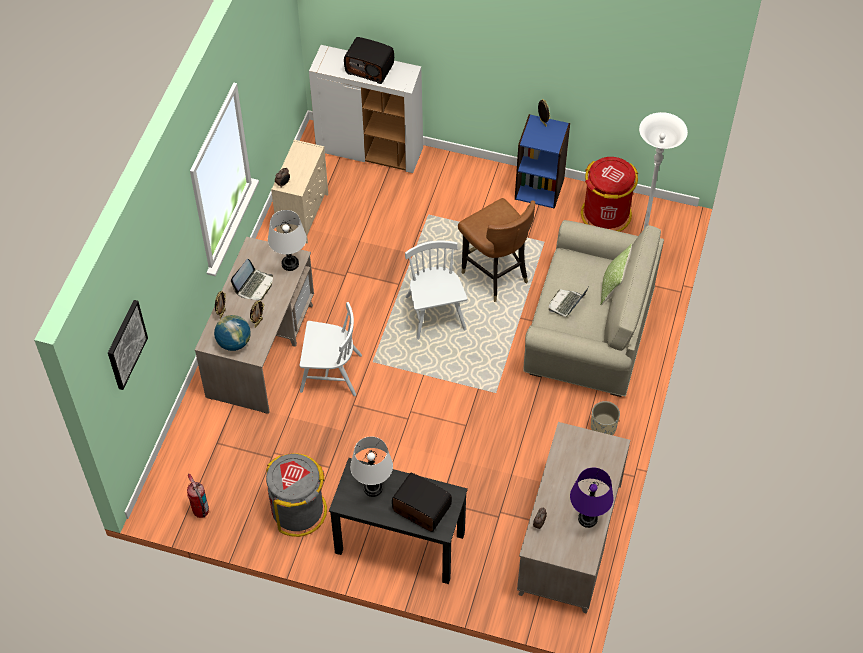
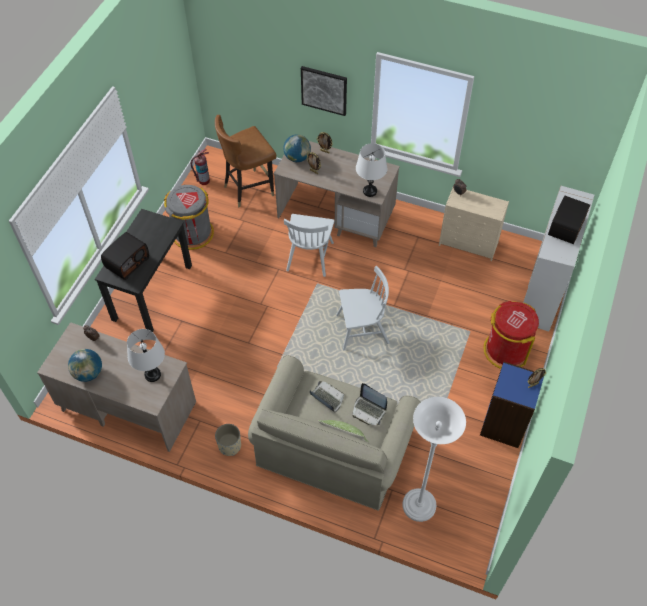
camera: 95 degrees right, 0 degrees up
(126, 344) = (241, 46): picture -> picture (324, 90)
(254, 285) = (350, 170): laptop -> laptop (369, 410)
(373, 488) = (153, 234): white table lamp -> white table lamp (152, 375)
(495, 275) = (401, 377): brown chair -> brown chair (249, 189)
(587, 519) = (88, 373): purple table lamp -> globe
(606, 215) = (472, 481): red trash can -> red trash can (506, 350)

